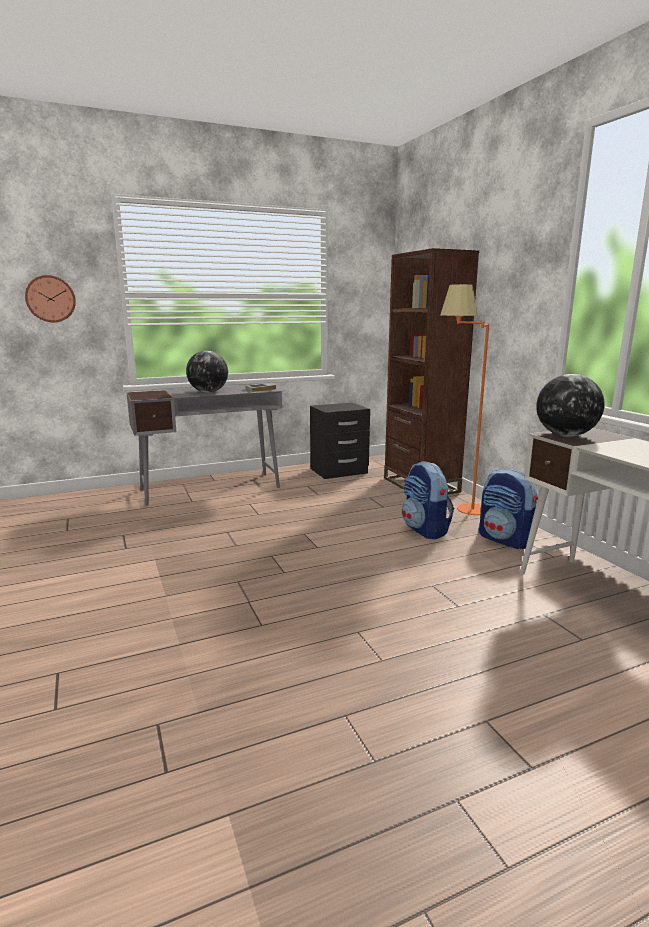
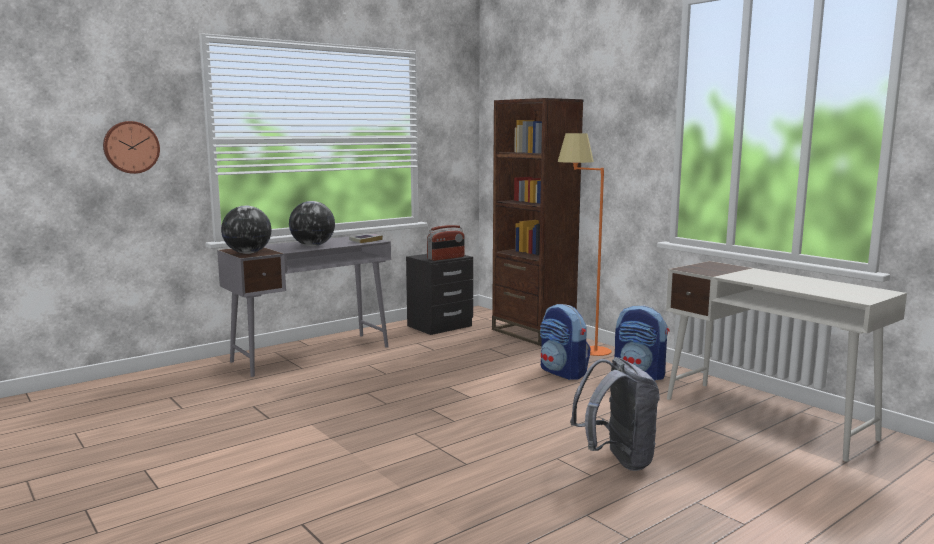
camera: 15 degrees left, 5 degrees down
(343, 409) = (446, 258): none -> radio
(421, 645) = (617, 460): none -> grey backpack
(565, 435) = (699, 269): globe -> globe (248, 253)

